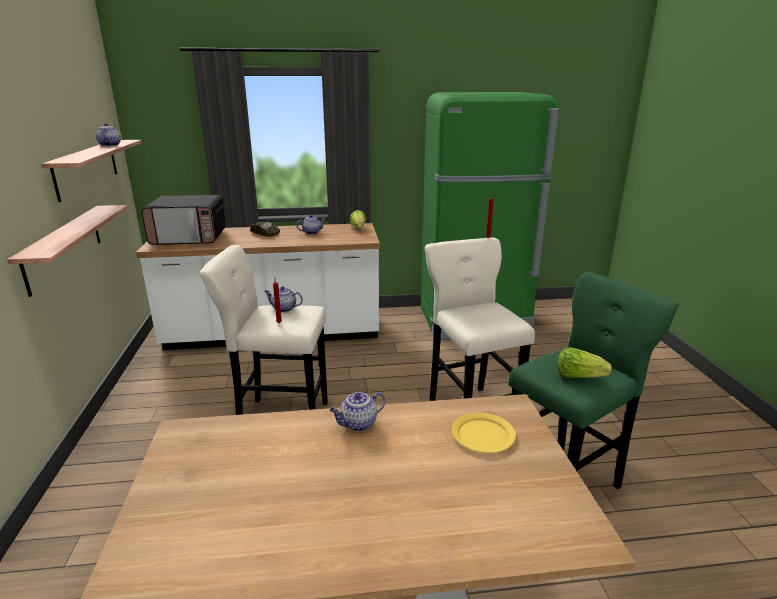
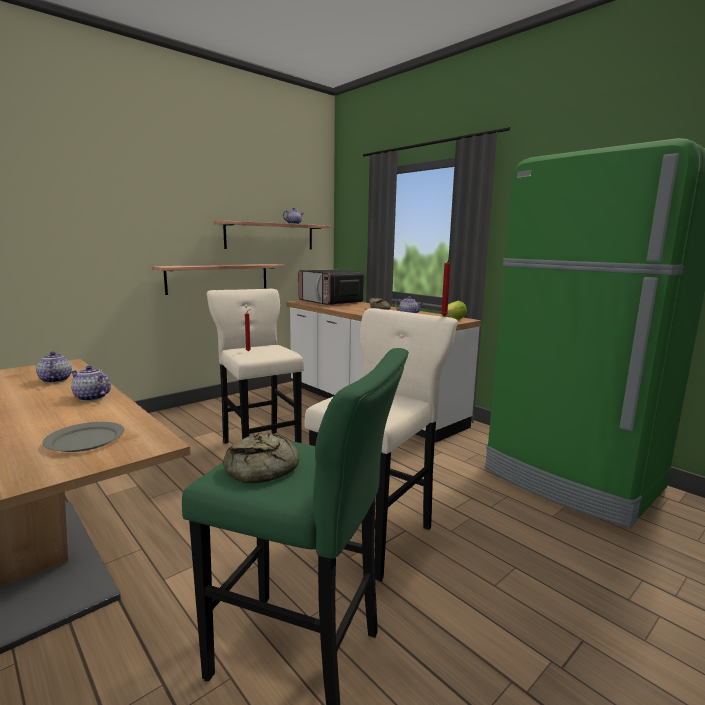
camera: 55 degrees right, 10 degrees down
(283, 309) = (275, 347): teapot -> teapot (55, 380)
(483, 435) = (84, 440): yellow plate -> grey plate
(578, 376) = (263, 468): lettuce -> bread

